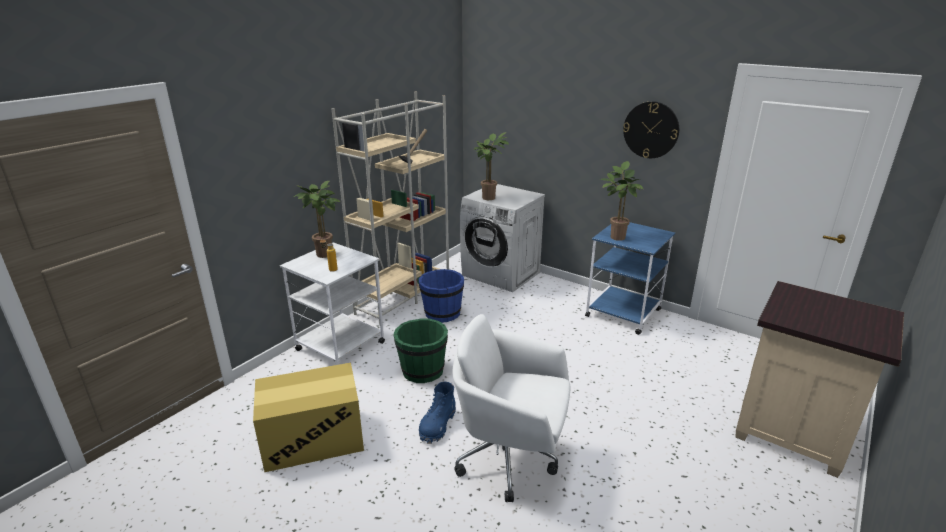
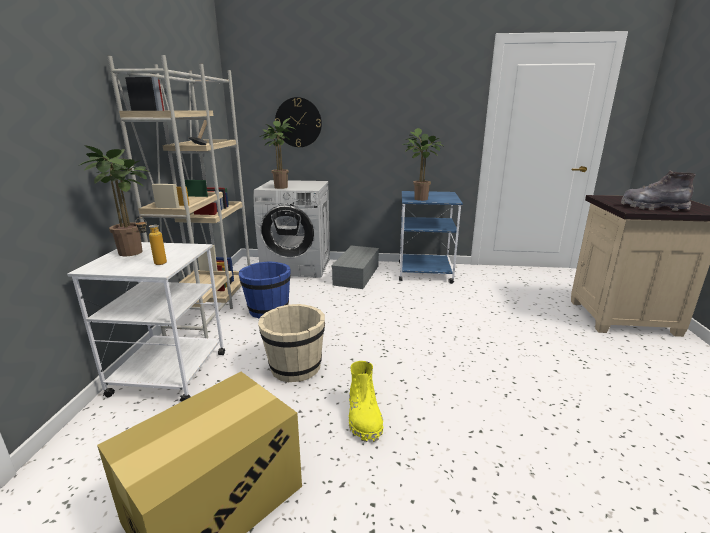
camera: 30 degrees left, 5 degrees down
(422, 371) = (295, 367): green bucket -> beige bucket
(437, 425) = (364, 417): blue boot -> yellow boot
(510, 462) = (473, 424): white office chair -> none
(549, 298) = (357, 275): none -> grey storage box
(651, 130) = (425, 102): wall clock -> wall clock (298, 122)
(813, 320) = (652, 207): none -> grey boot

